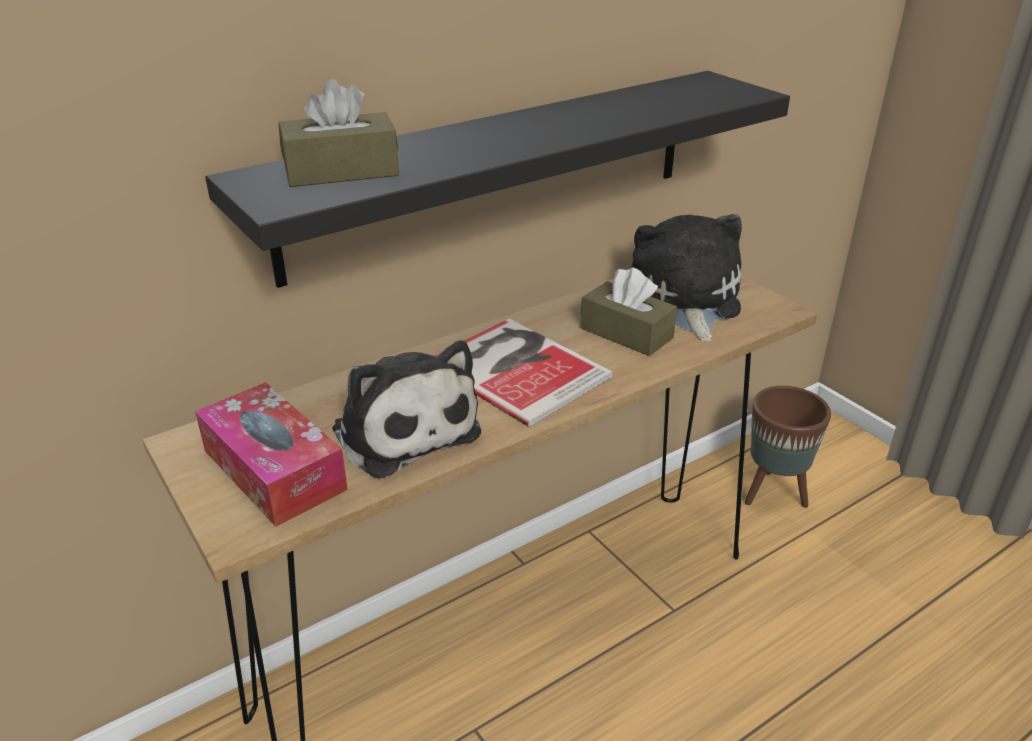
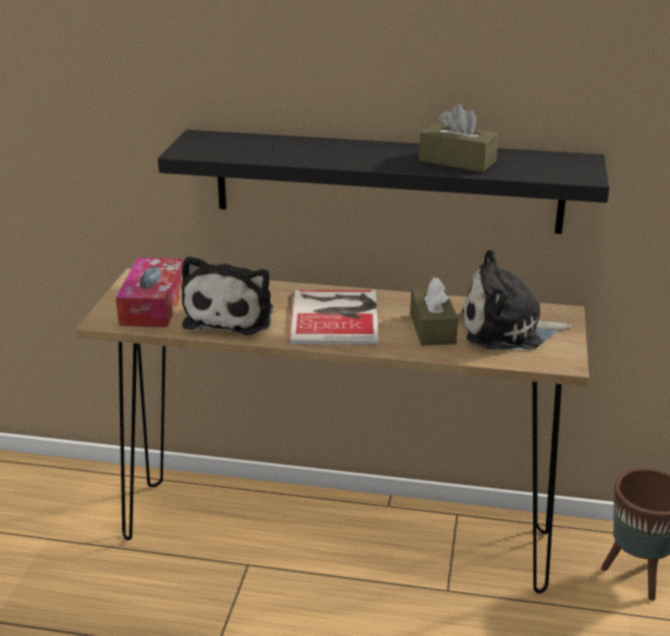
camera: 45 degrees right, 5 degrees down
(341, 171) = (240, 146): brown tissue box -> brown tissue box (457, 161)
(685, 301) = (507, 330): plush toy -> plush toy turned 135 degrees counterclockwise

